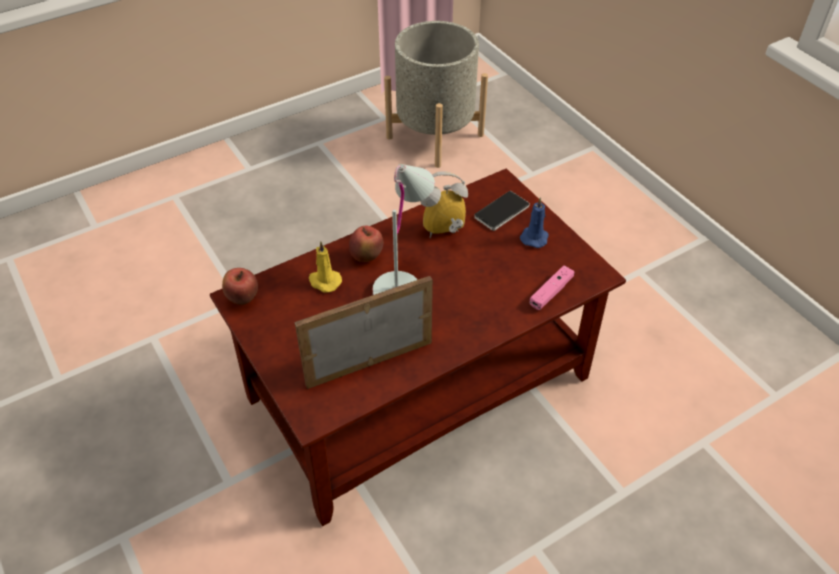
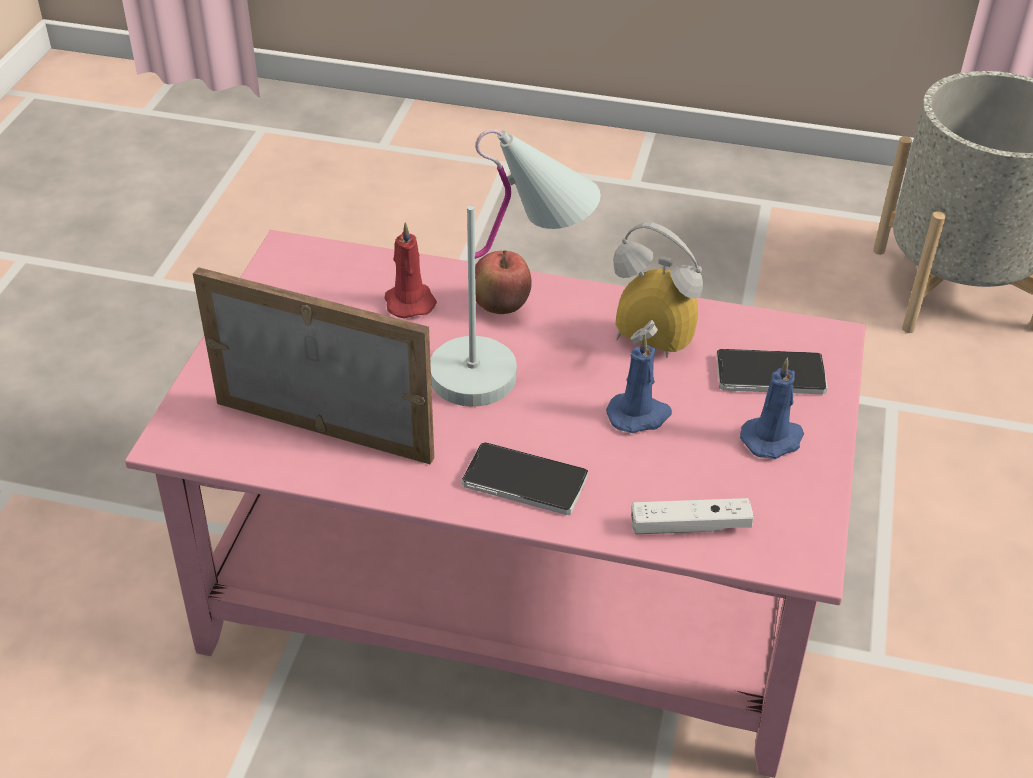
camera: 45 degrees right, 5 degrees down
(243, 299) = (294, 258): apple -> none
(324, 281) = (408, 301): yellow candle -> red candle
(417, 390) = (507, 592): brown coffee table -> pink coffee table
(474, 321) = (525, 481): none -> phone
(479, 262) = (639, 415): none -> blue candle
(551, 292) = (690, 526): pink game controller -> white game controller

